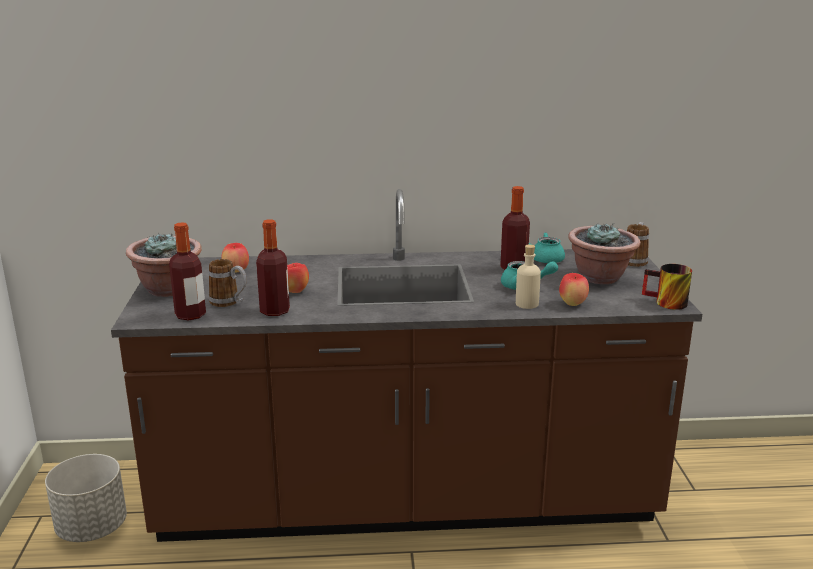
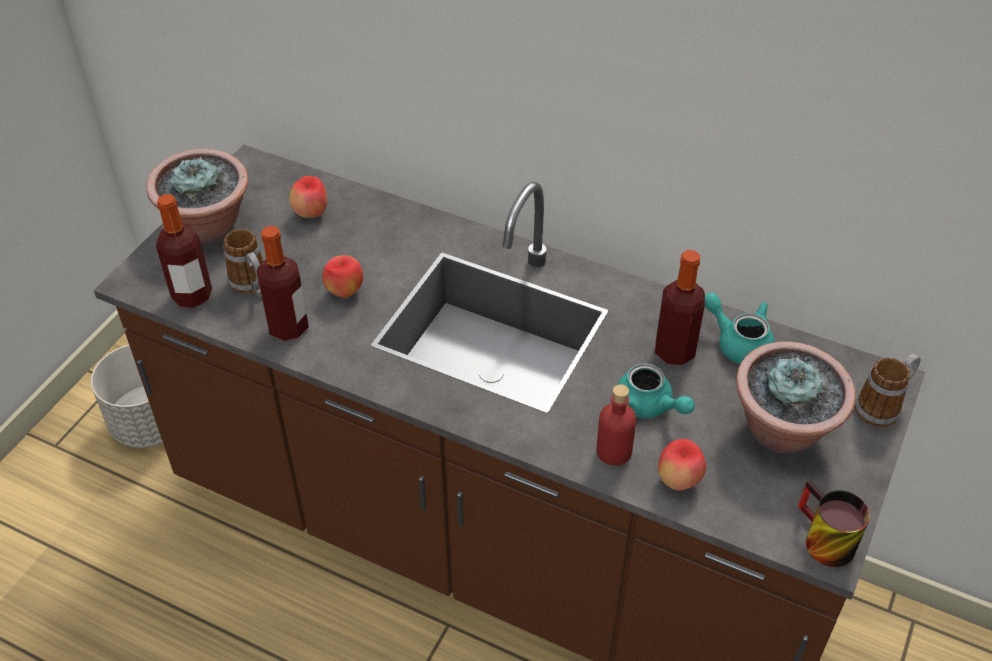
camera: 30 degrees right, 25 degrees up
(526, 304) = (613, 451): beige bottle -> red bottle

